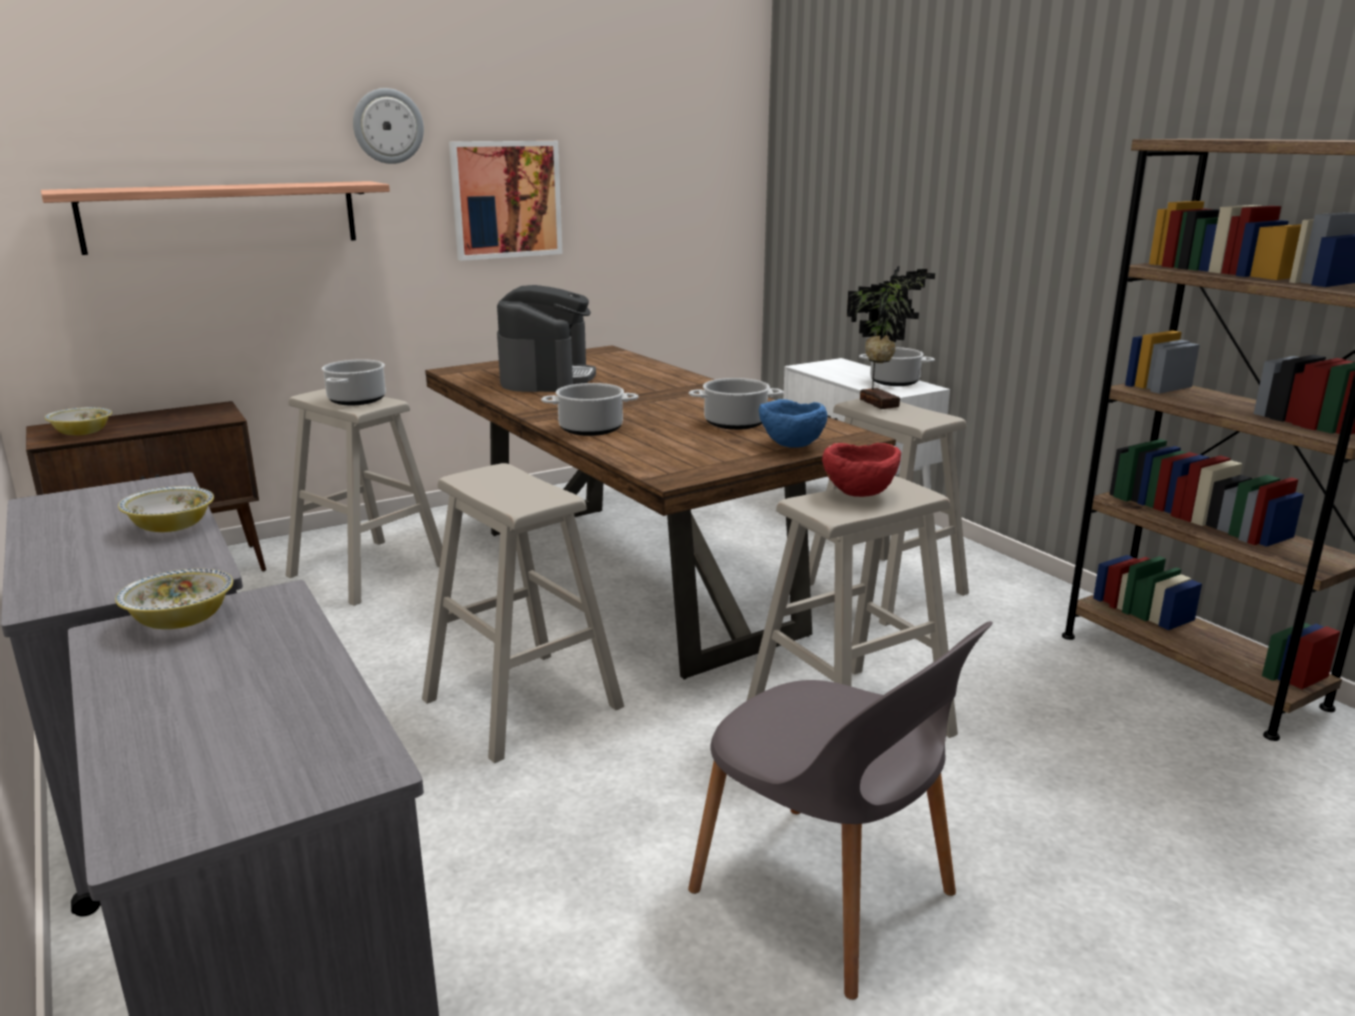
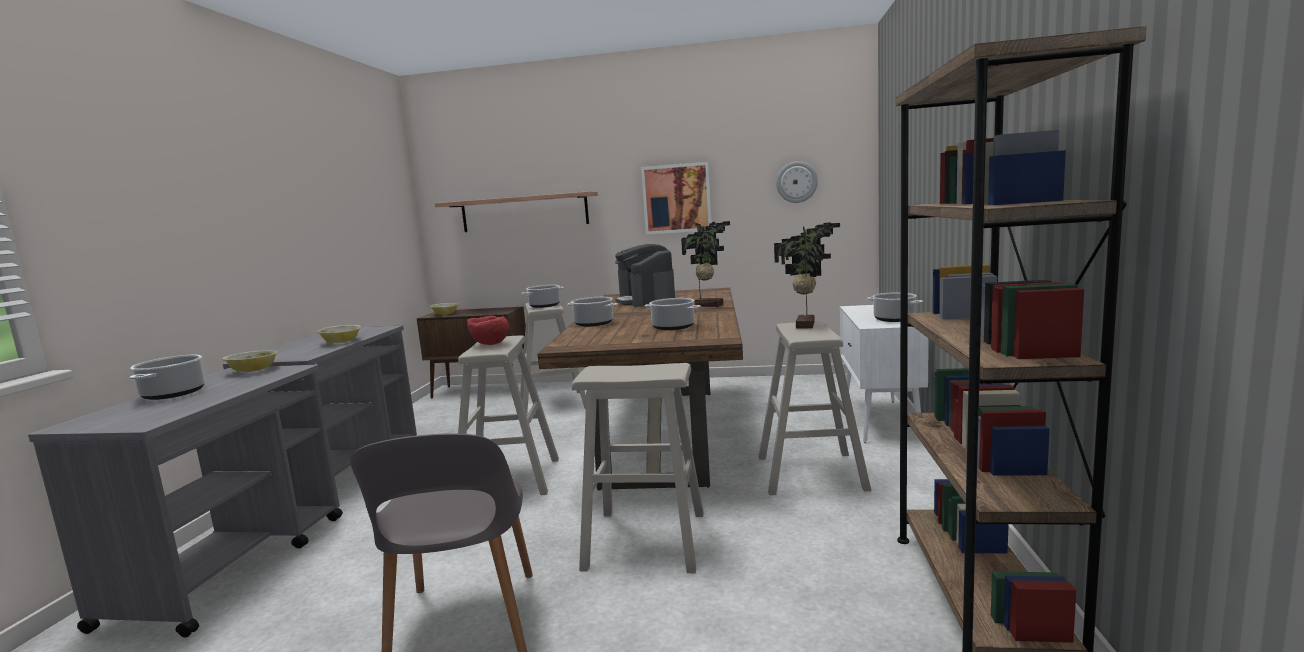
camera: 40 degrees right, 10 degrees down
(162, 707) = (173, 394): none -> cooking pot
(388, 126) = (607, 161): wall clock -> wall clock (796, 182)
(547, 378) = (646, 300): coffee machine -> coffee machine turned 120 degrees clockwise
(677, 380) = (709, 305): none -> potted plant
(791, 447) = (664, 341): blue bowl -> none
(859, 496) = (633, 370): red bowl -> red bowl (489, 345)

